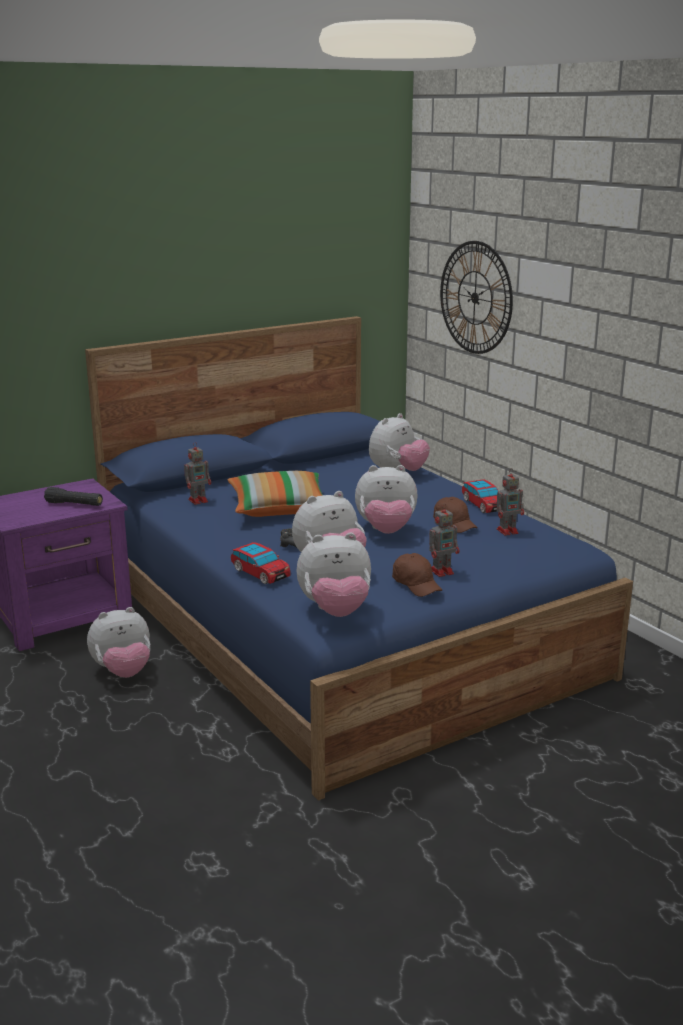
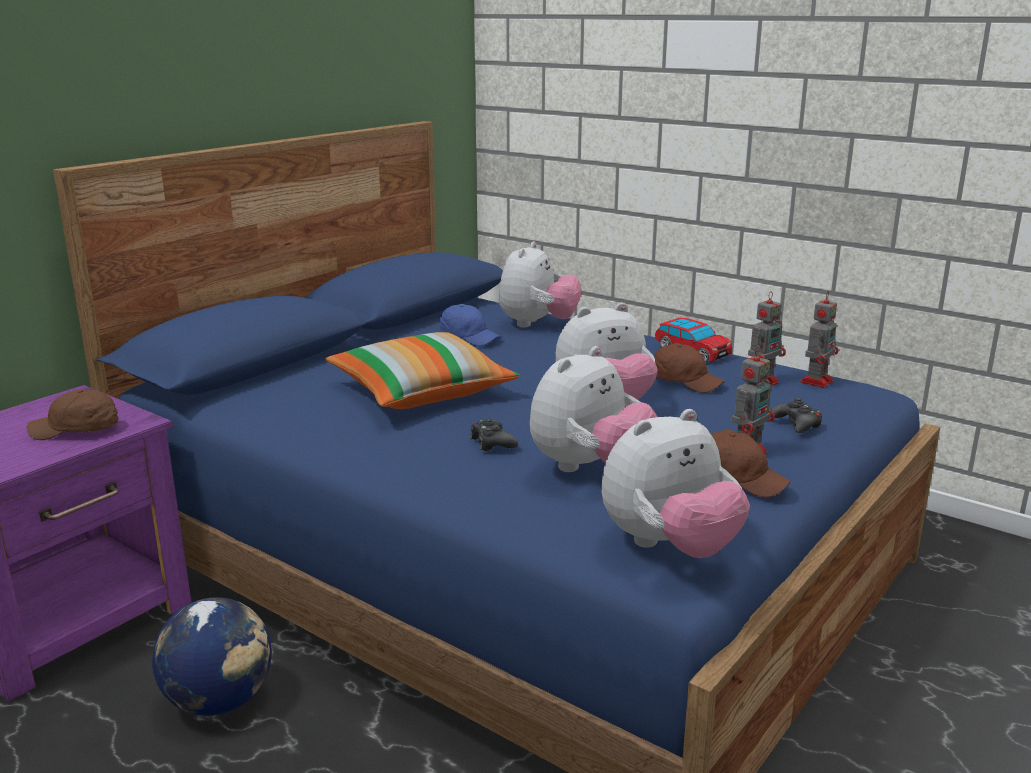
camera: 20 degrees left, 0 degrees up
(74, 504) = (76, 430): black flashlight -> brown cap
(123, 672) = (220, 701): plush toy -> globe
(199, 500) = (287, 397): toy robot -> toy robot (817, 381)
(260, 573) = (486, 500): toy car -> none
(342, 476) = (469, 337): none -> blue cap
(475, 298) = (593, 83): wall clock -> none
(494, 560) = (796, 424): none -> black game controller

